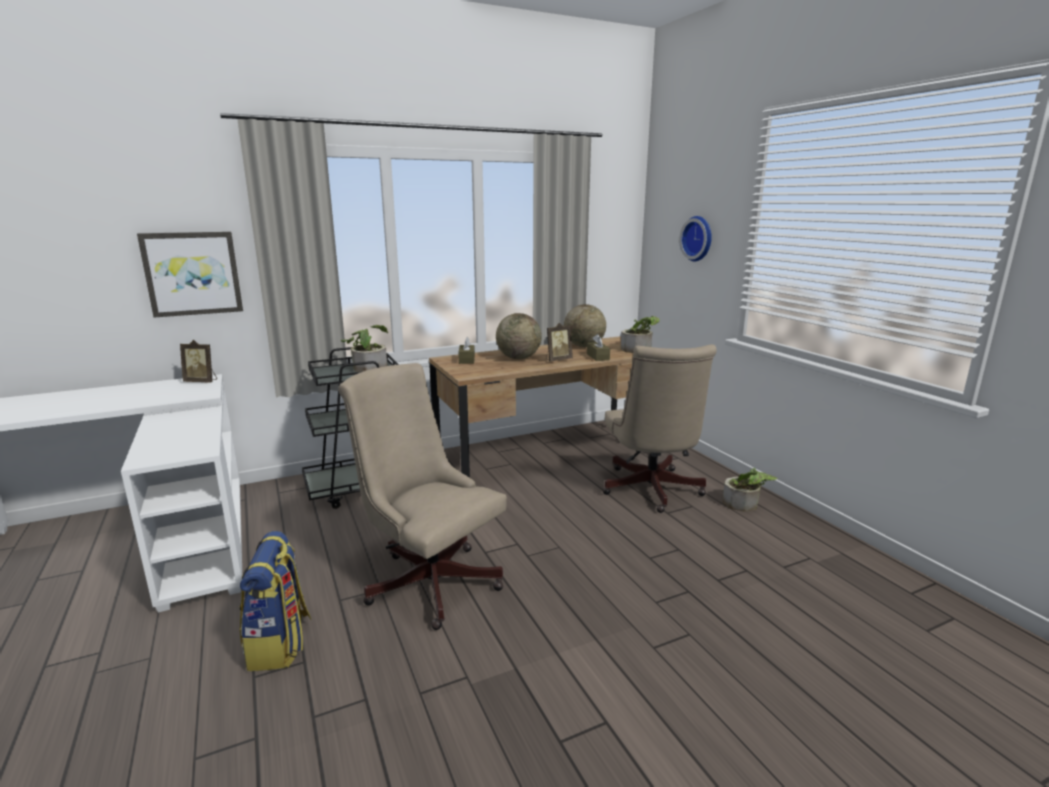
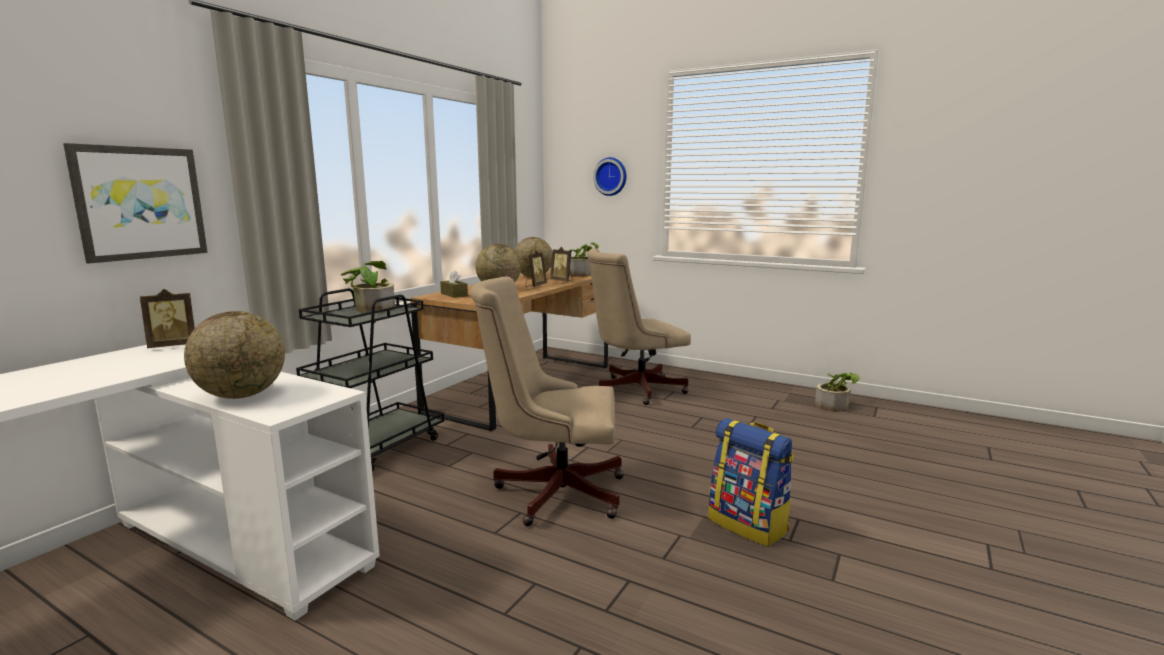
camera: 35 degrees left, 5 degrees down
(161, 437) = (242, 395): none -> globe
(280, 644) = (490, 582): backpack -> backpack (749, 525)
(598, 357) = (562, 281): brown tissue box -> picture frame
(651, 491) = (634, 389): beige office chair -> beige office chair turned 105 degrees clockwise
(745, 504) = (703, 382): potted plant -> potted plant (835, 405)

